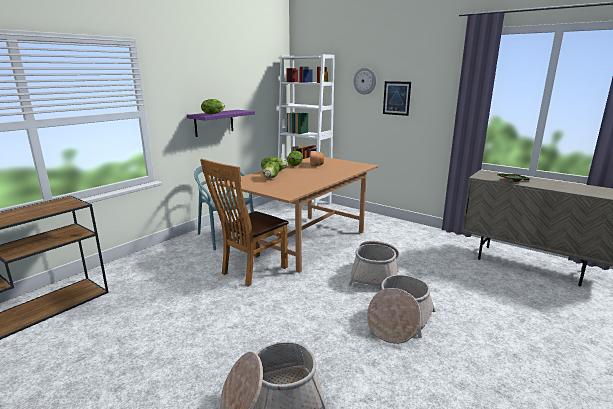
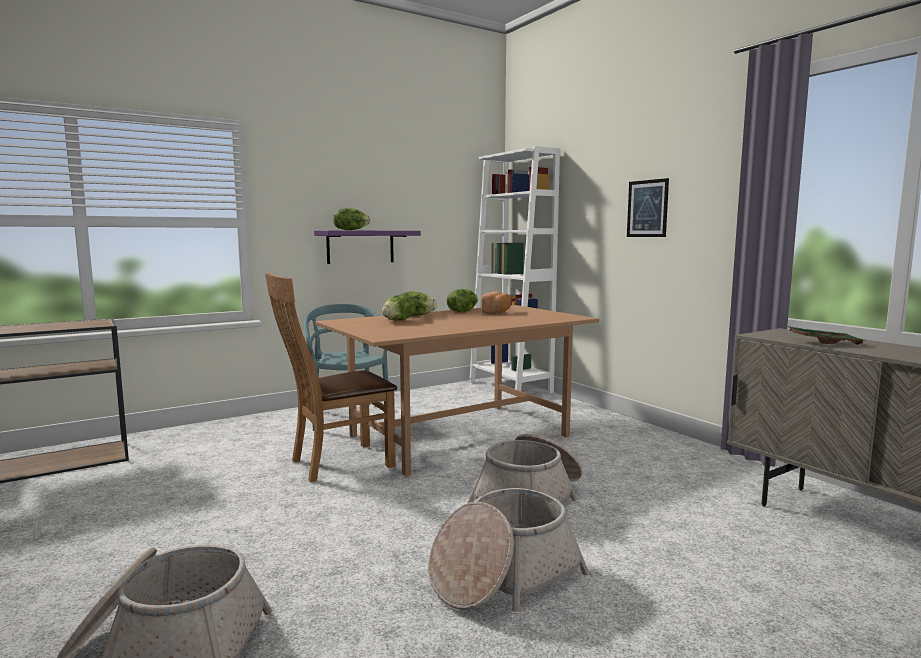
camera: 20 degrees right, 10 degrees down
(365, 81) = (601, 184): wall clock -> none

